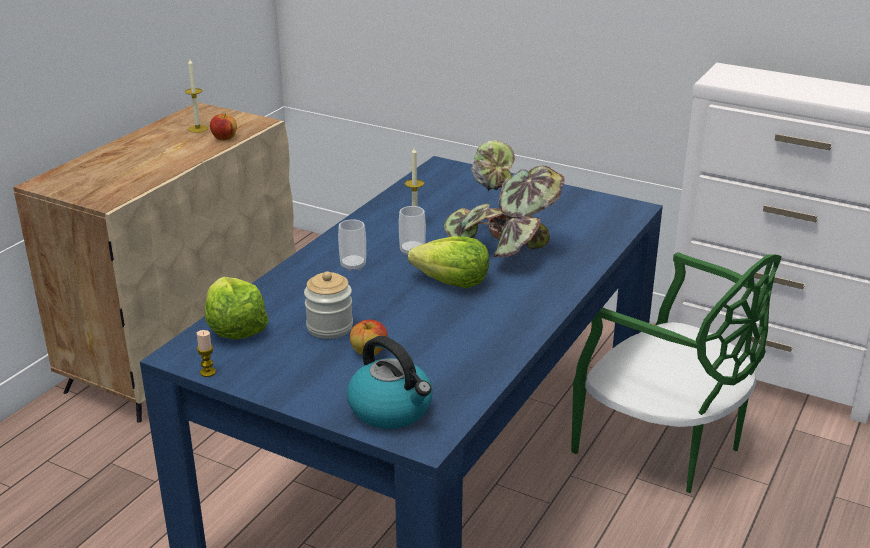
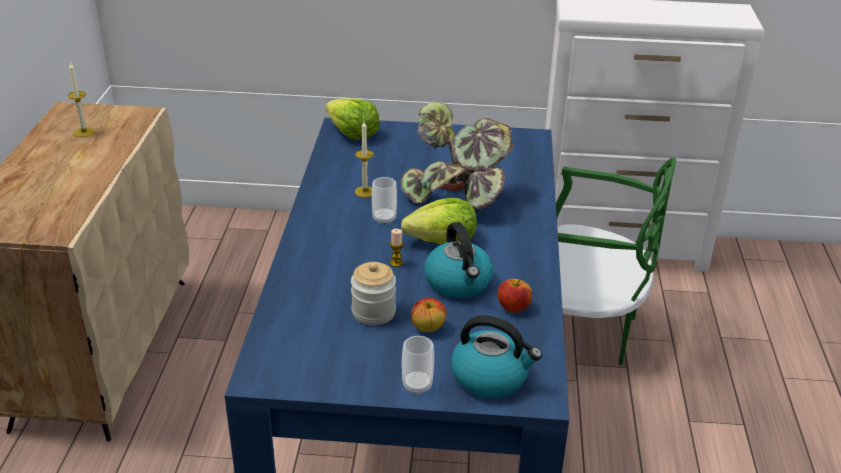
camera: 25 degrees left, 5 degrees up
(208, 372) = (300, 388): candle -> candle (396, 263)
(224, 138) = (122, 138): apple -> apple (513, 307)
(235, 327) = (287, 335): lettuce -> lettuce (352, 133)
(353, 266) = (344, 245): cup -> cup (417, 385)
(435, 321) = (458, 282): none -> kettle

